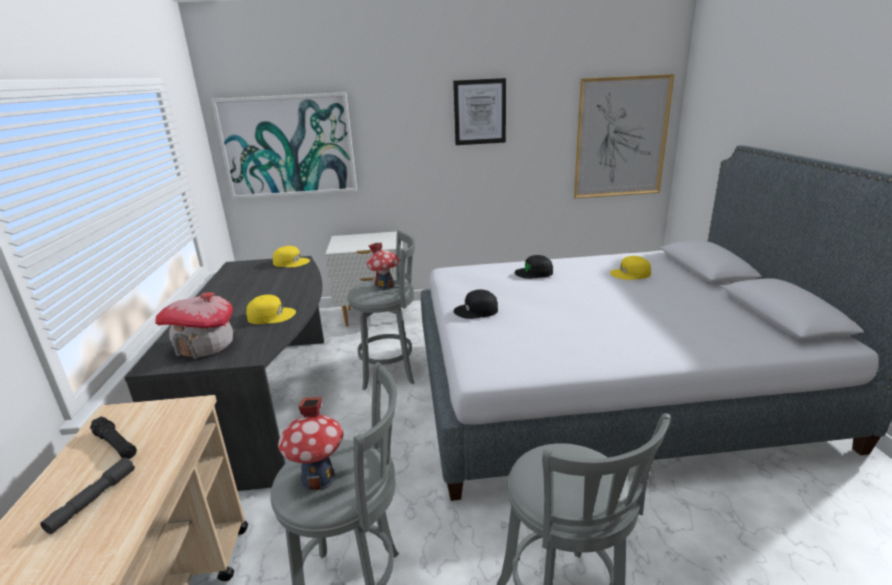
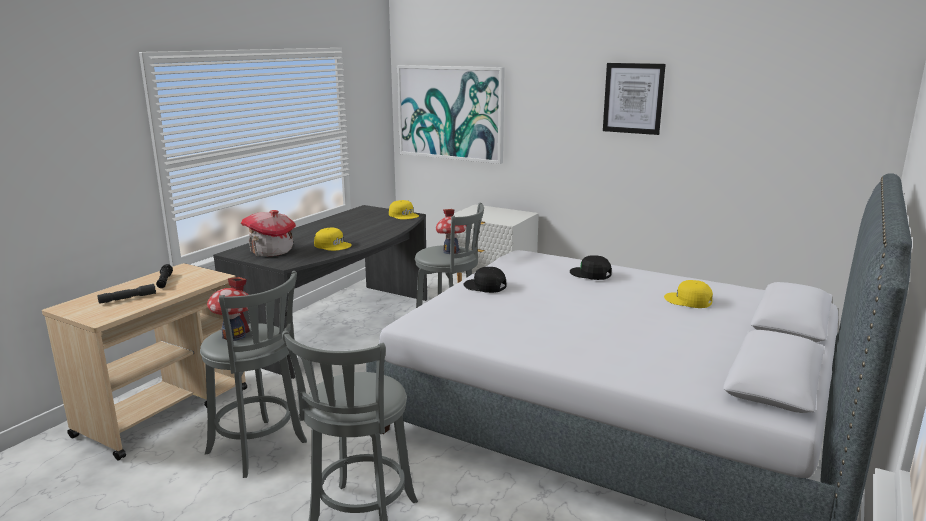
camera: 35 degrees right, 5 degrees down
(621, 138) = (813, 148): picture -> none

